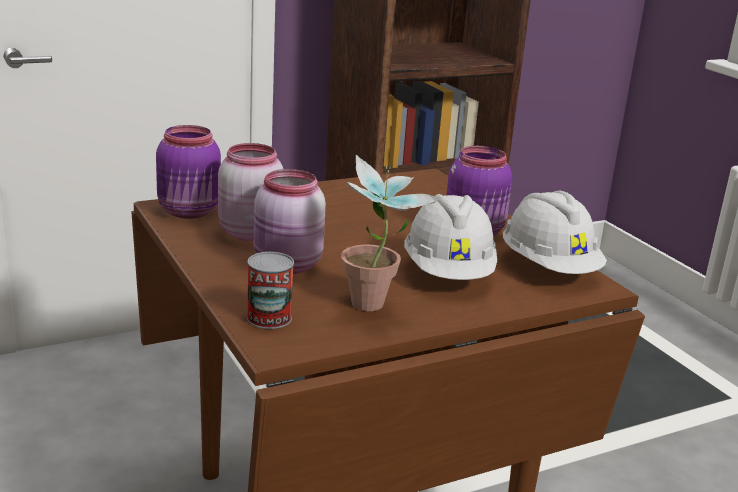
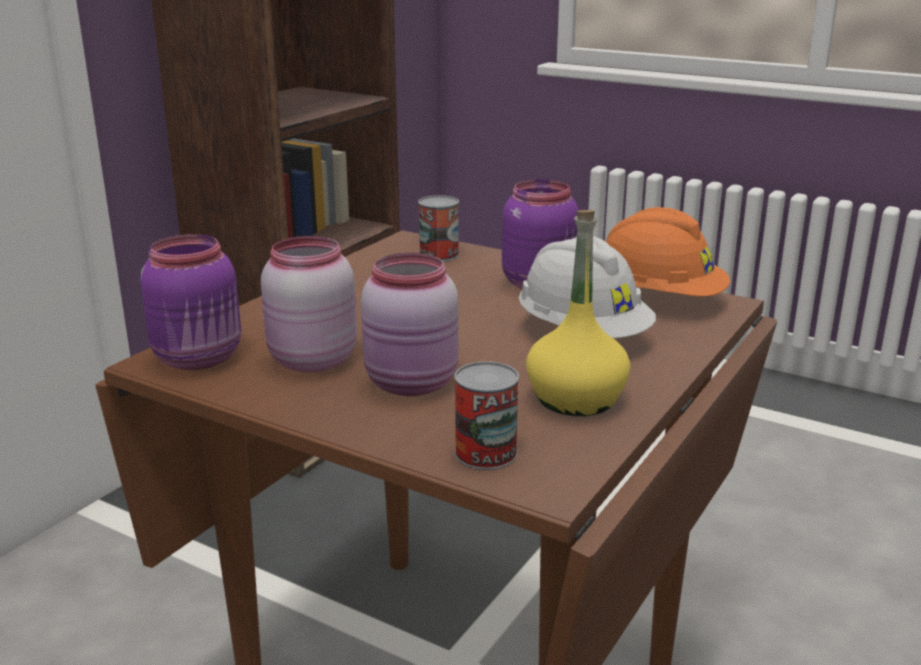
camera: 30 degrees left, 0 degrees up
(376, 308) = (575, 398): potted plant -> yellow bottle
(434, 192) = (439, 254): none -> can
(549, 268) = (658, 299): white hard hat -> orange hard hat

